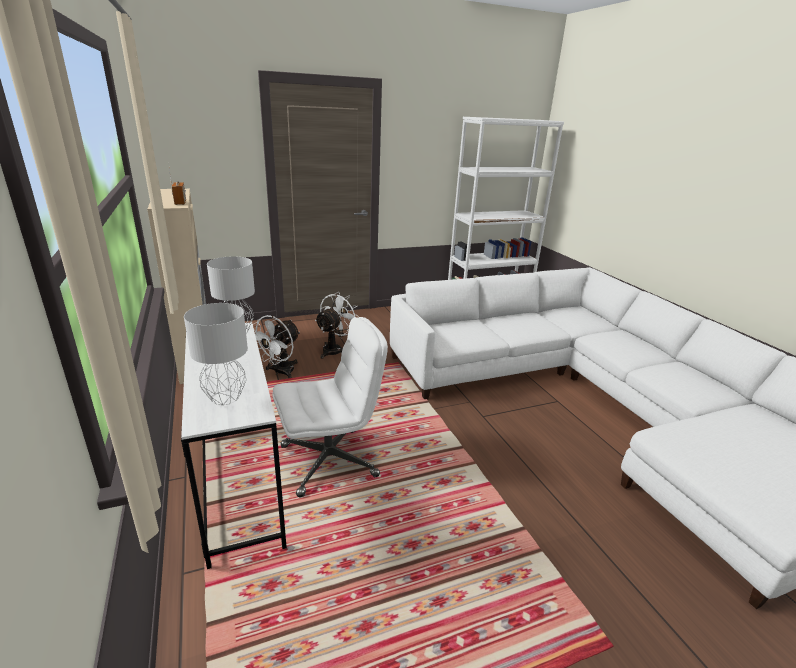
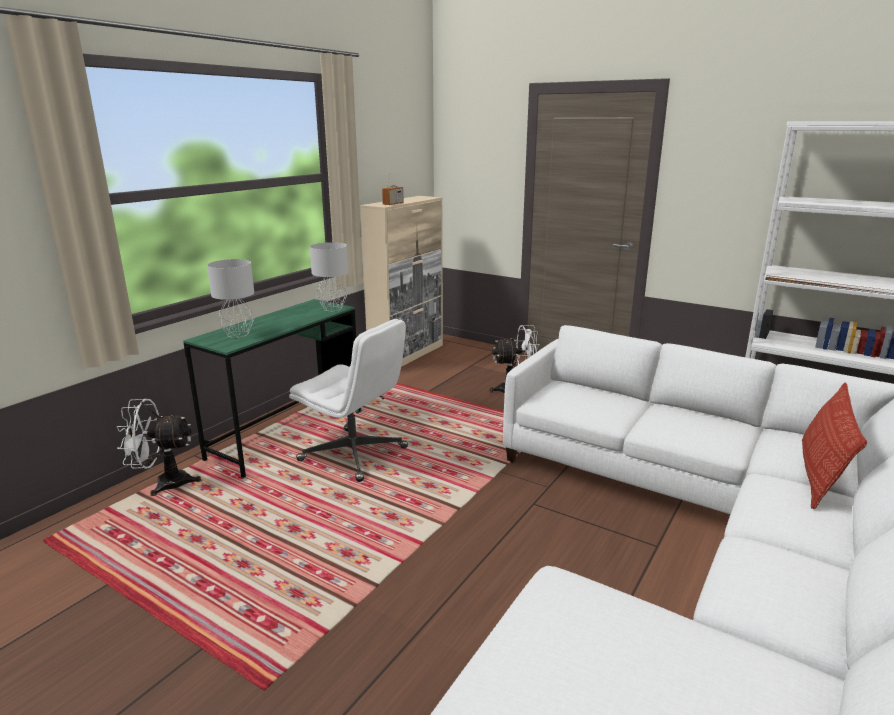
camera: 55 degrees right, 5 degrees down
(239, 485) = (287, 435): white desk -> green desk
(280, 372) = (439, 387): white fan -> white fan (164, 483)
(599, 325) = (820, 474): none -> pillow

